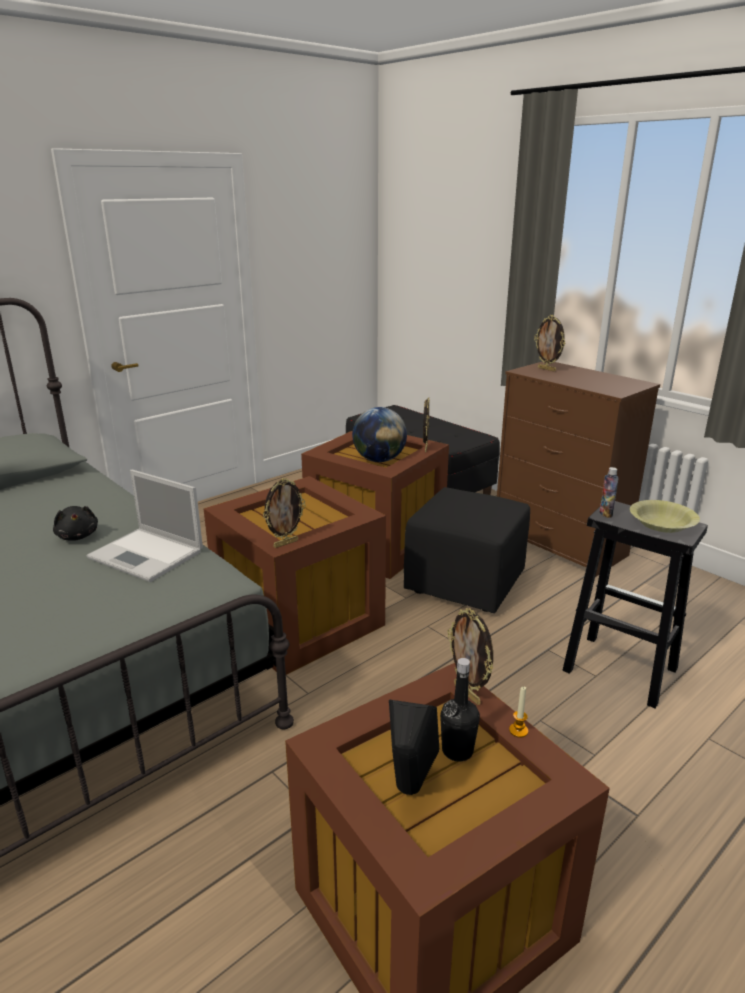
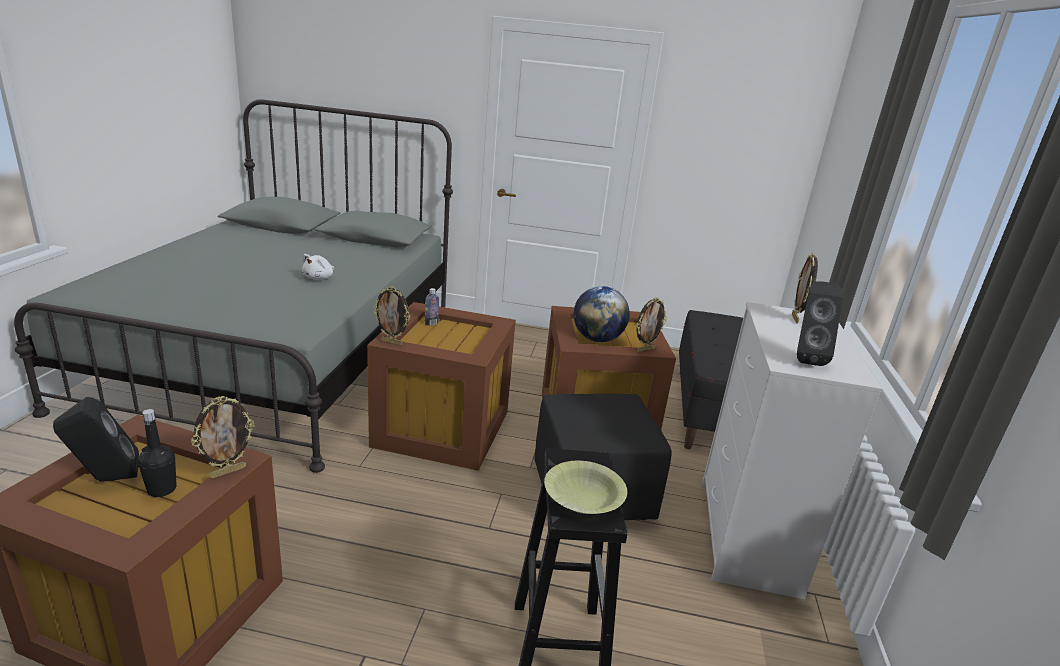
camera: 50 degrees right, 0 degrees up
(78, 536) = (319, 278): black plush toy -> white plush toy
(147, 555) = (314, 302): laptop -> none
(468, 694) = (228, 471): picture frame -> picture frame turned 150 degrees counterclockwise
(518, 730) = (187, 507): candle -> none
(560, 545) = (748, 535): brown dresser -> white dresser
(606, 514) = (567, 457): bottle -> bottle (431, 323)
(609, 385) = (805, 357): none -> black speaker

